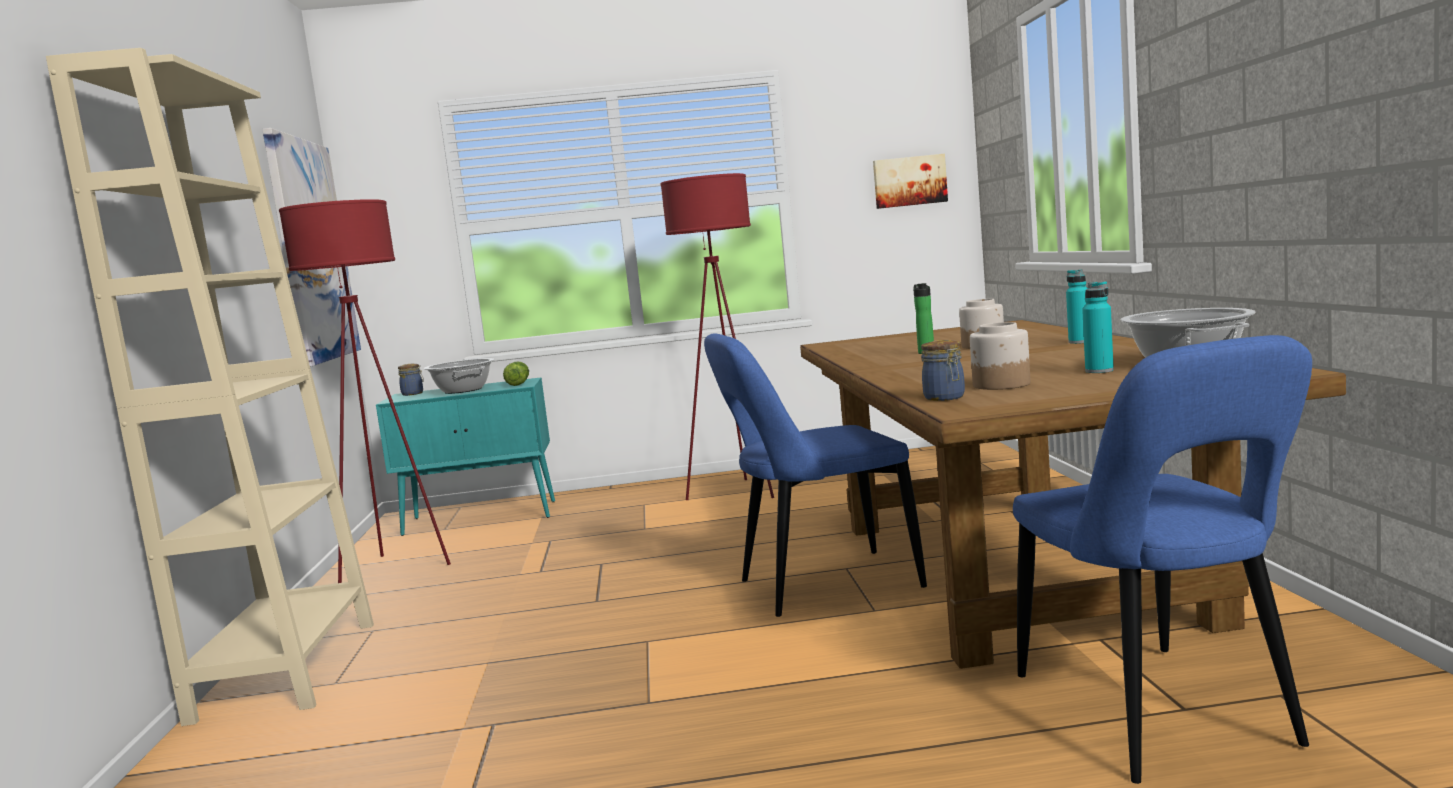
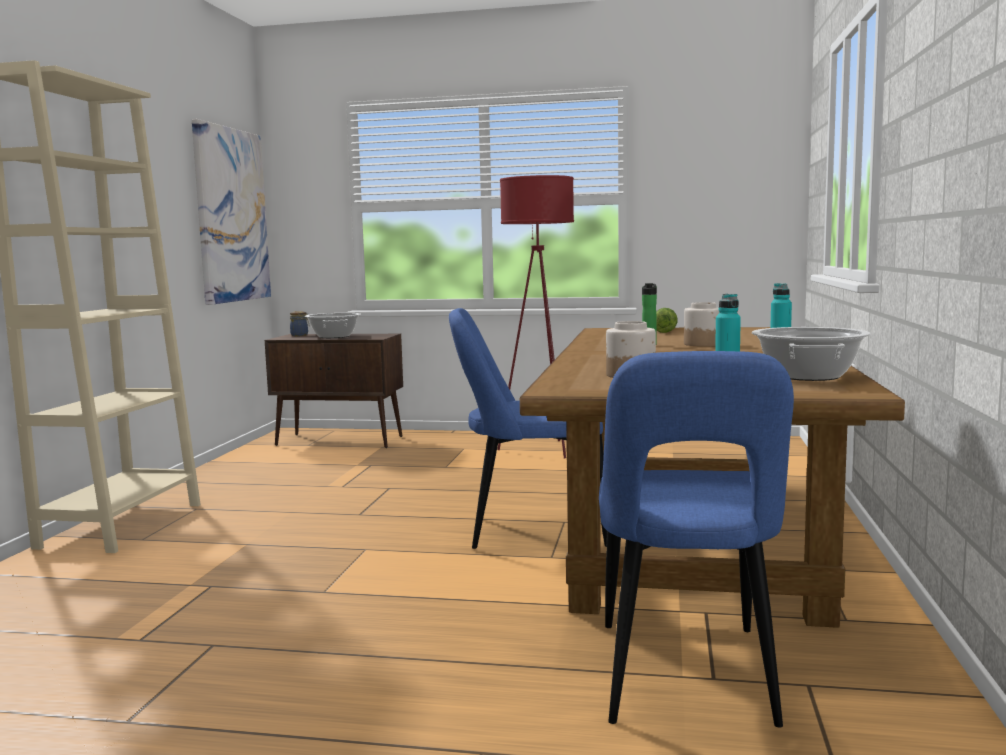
camera: 15 degrees right, 0 degrees up
(392, 569) = (247, 468): red floor lamp -> none
(482, 518) = (341, 441): turquoise cabinet -> brown cabinet
(519, 383) = (377, 336): lettuce -> lettuce (665, 331)
(909, 181) = (741, 192): picture -> none
(945, 398) = (567, 379): jar -> none

